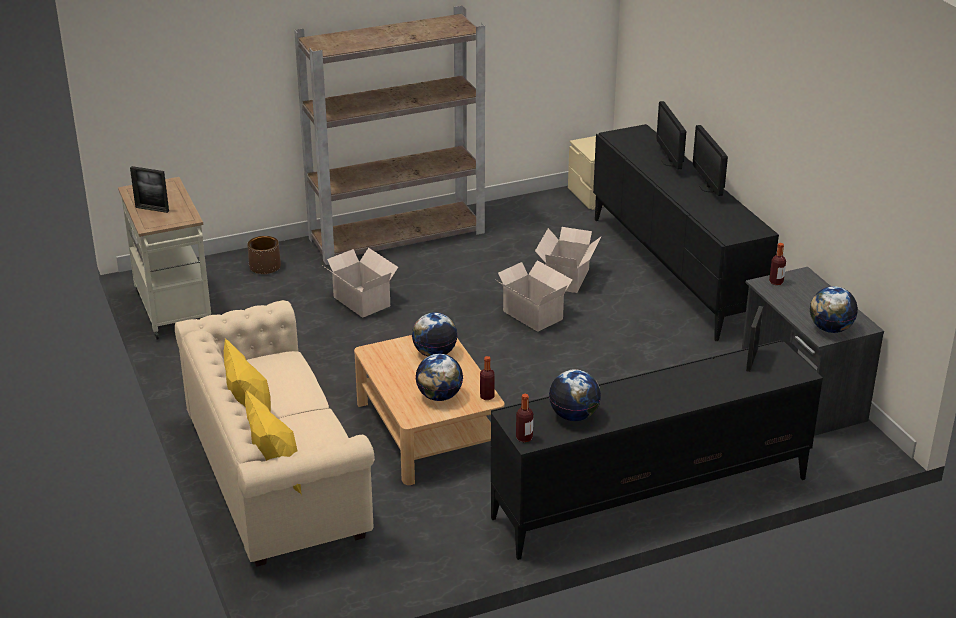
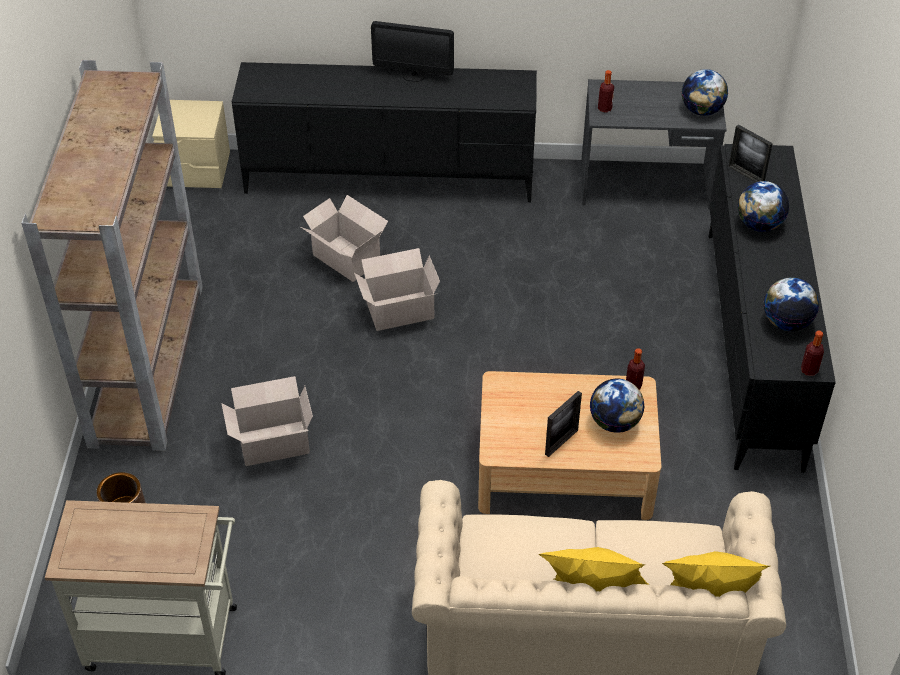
camera: 65 degrees left, 15 degrees up
(152, 209) = (143, 552): picture frame -> picture frame (561, 442)
(434, 353) = (530, 399): globe -> globe (759, 225)
(670, 161) = (339, 78): monitor -> none

